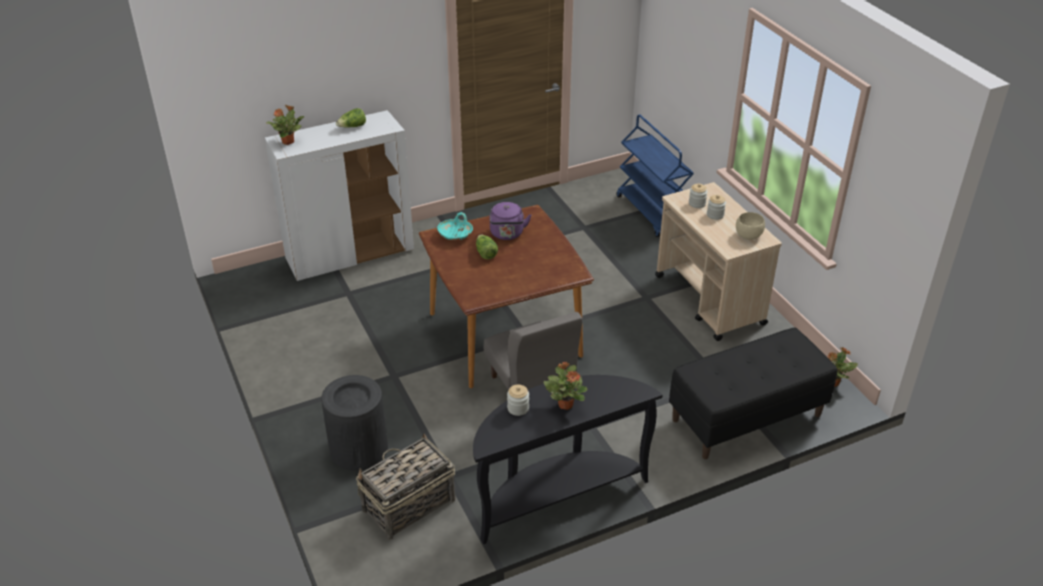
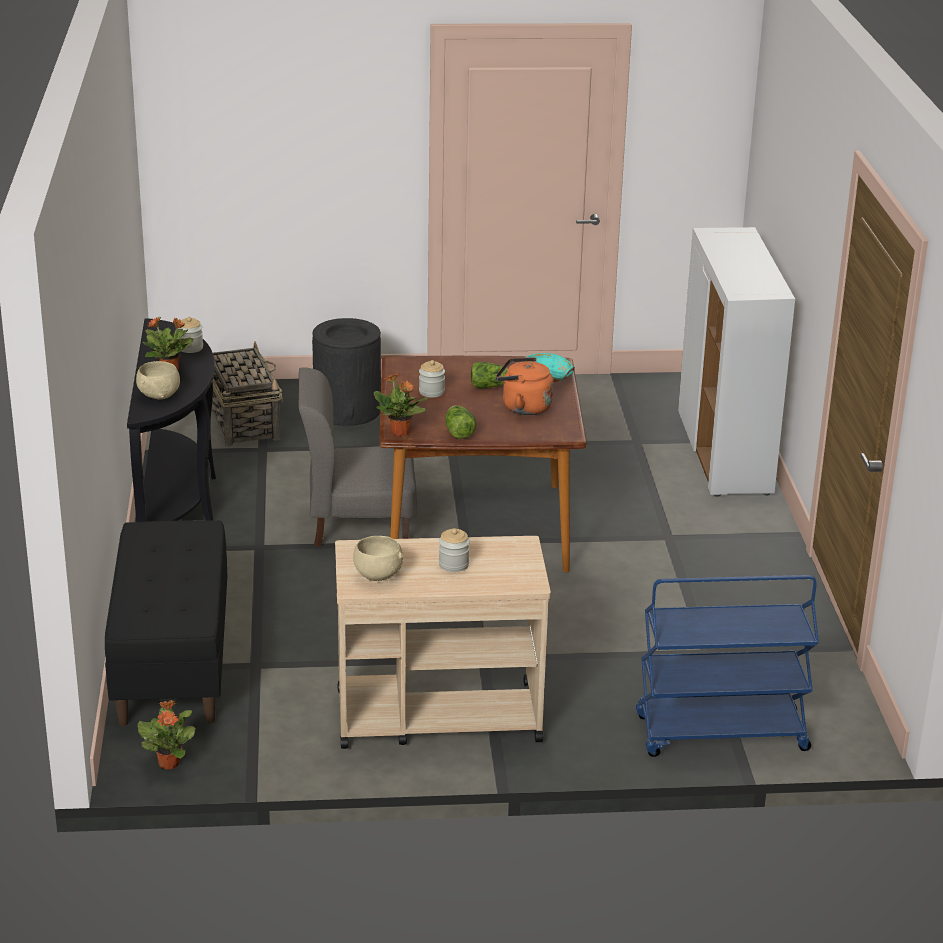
camera: 110 degrees right, 10 degrees down
(288, 141) = (734, 237): potted plant -> potted plant (400, 433)
(352, 127) = (754, 273): lettuce -> lettuce (458, 432)
(507, 234) = (523, 407): purple kettle -> orange kettle
(608, 394) = (159, 395): none -> beige bowl
(697, 203) = (496, 558): jar -> jar (431, 392)

